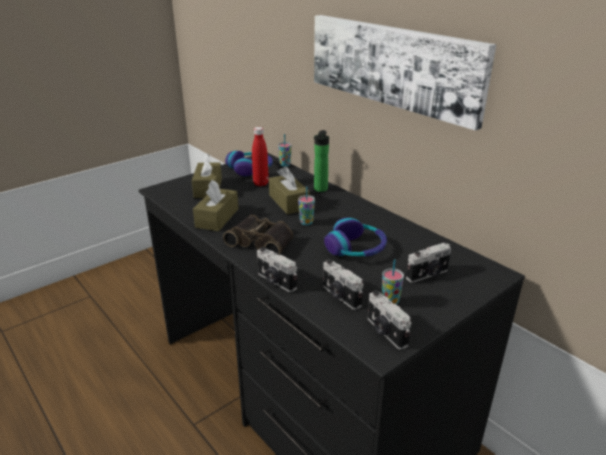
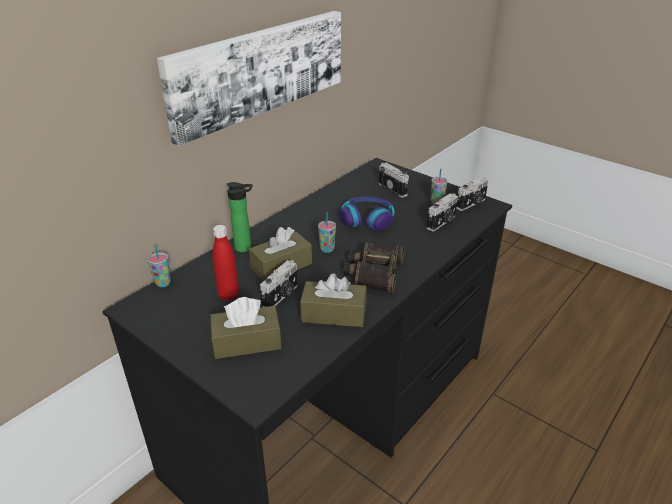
camera: 100 degrees left, 5 degrees up
(250, 169) = (176, 313): headphones -> none
(276, 281) = (439, 254): camera -> camera (281, 296)

